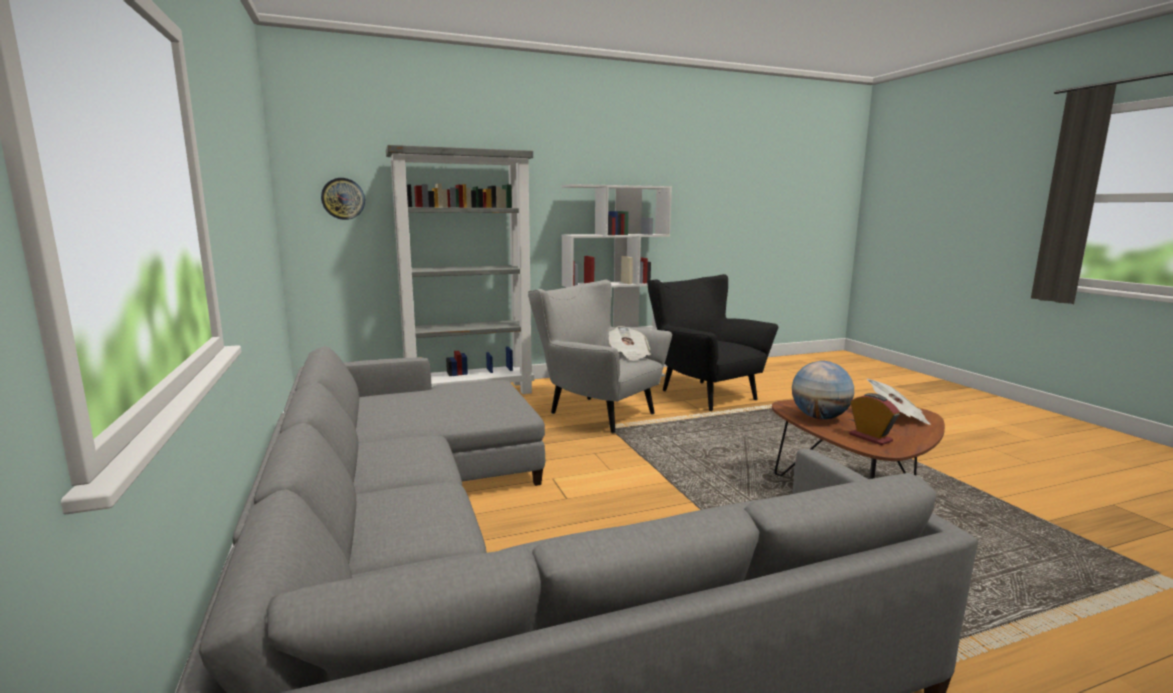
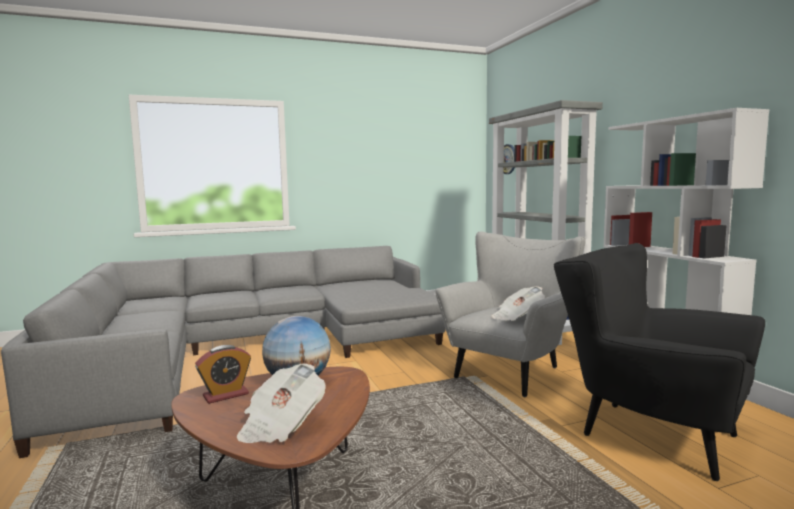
camera: 90 degrees right, 5 degrees down
(702, 393) = (645, 432): black armchair -> black armchair turned 105 degrees counterclockwise

